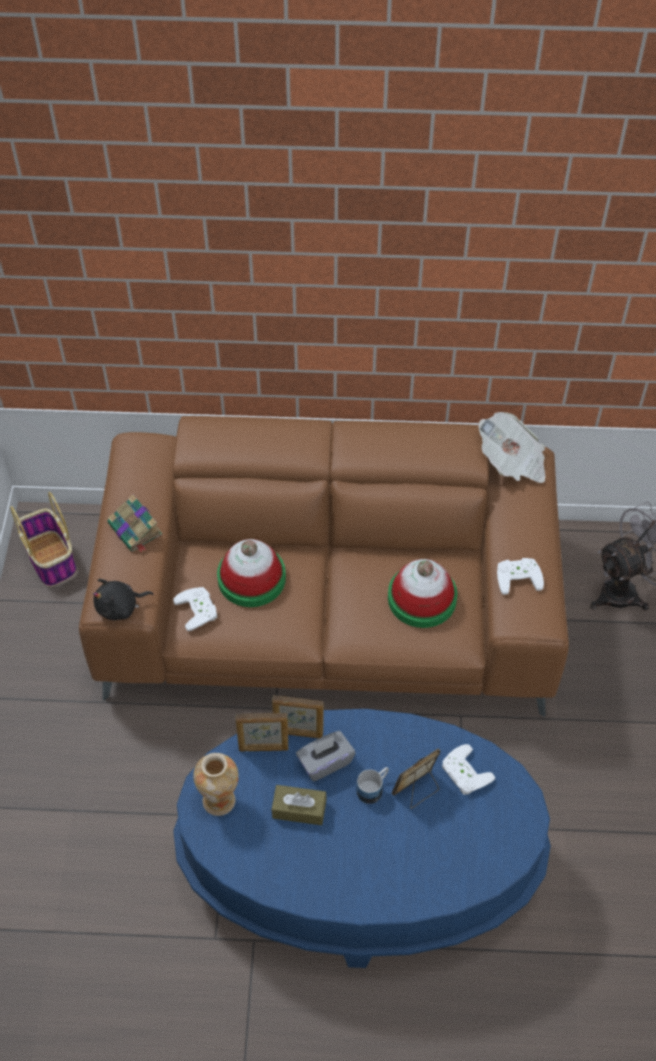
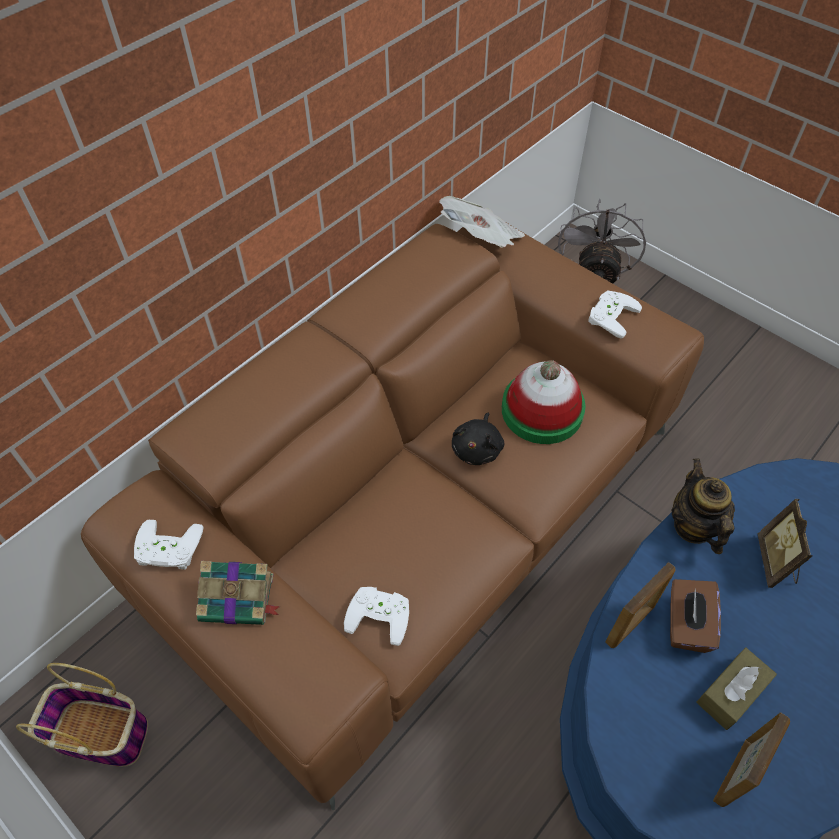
camera: 50 degrees left, 0 degrees up
(120, 607) = (330, 694): black plush toy -> black plush toy (477, 448)
(219, 800) = (665, 773): vase -> none
(251, 578) = (387, 534): hat -> none
(263, 748) = (625, 673): picture frame -> picture frame (735, 773)
(325, 762) = (686, 624): grey tissue box -> brown tissue box
(373, 788) = (749, 600): mug -> none
(402, 730) = (693, 526): none -> teapot
(463, 773) = (780, 510): white game controller -> white game controller (167, 550)

